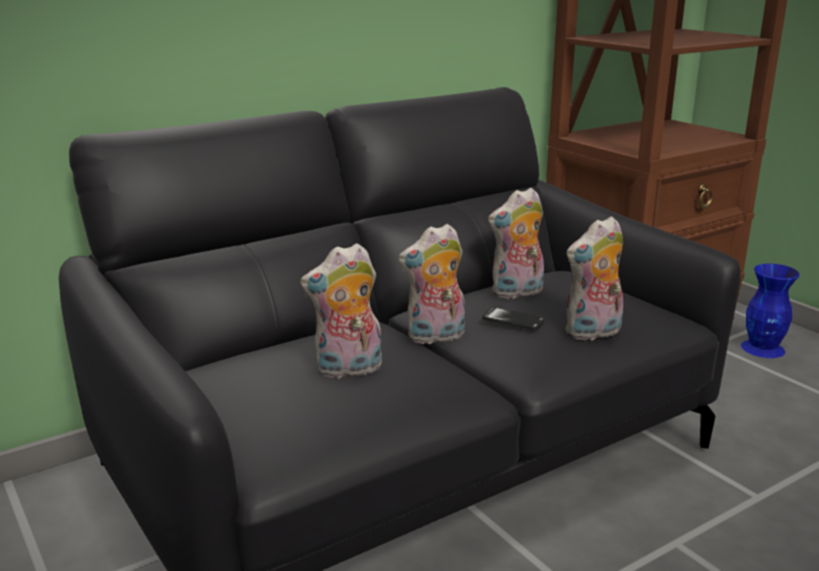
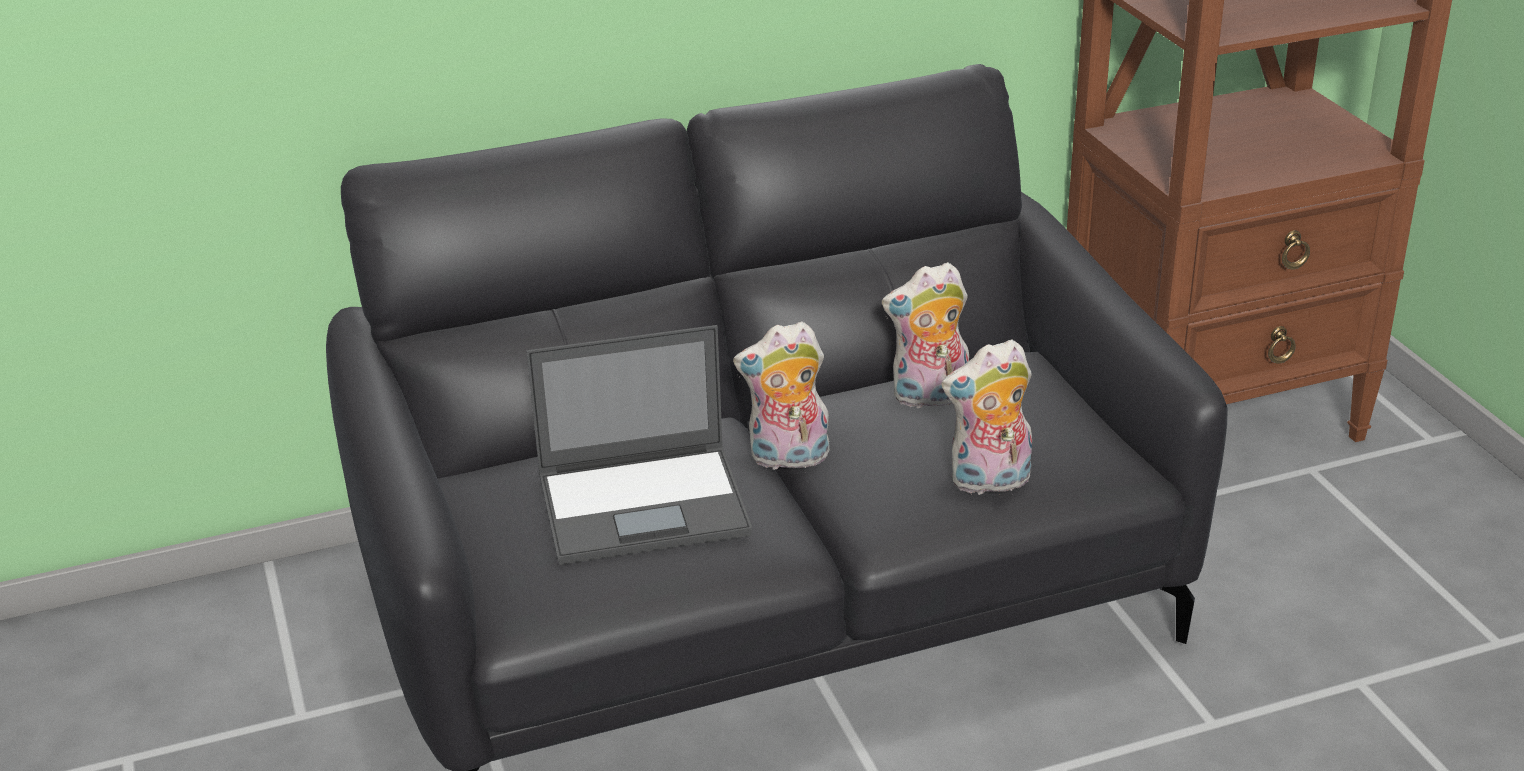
camera: 15 degrees right, 10 degrees up
(348, 370) = (646, 504): plush toy -> laptop
(513, 320) = (893, 448): phone -> none
(763, 349) = (1391, 487): blue vase -> none

